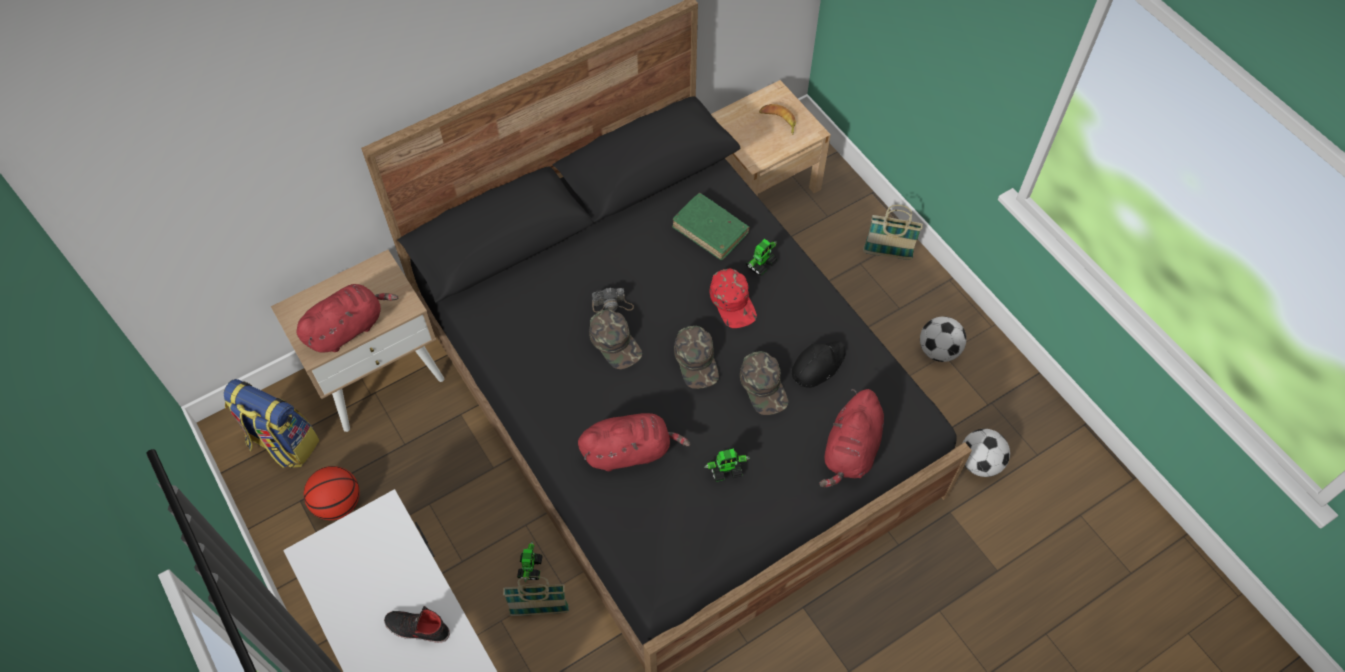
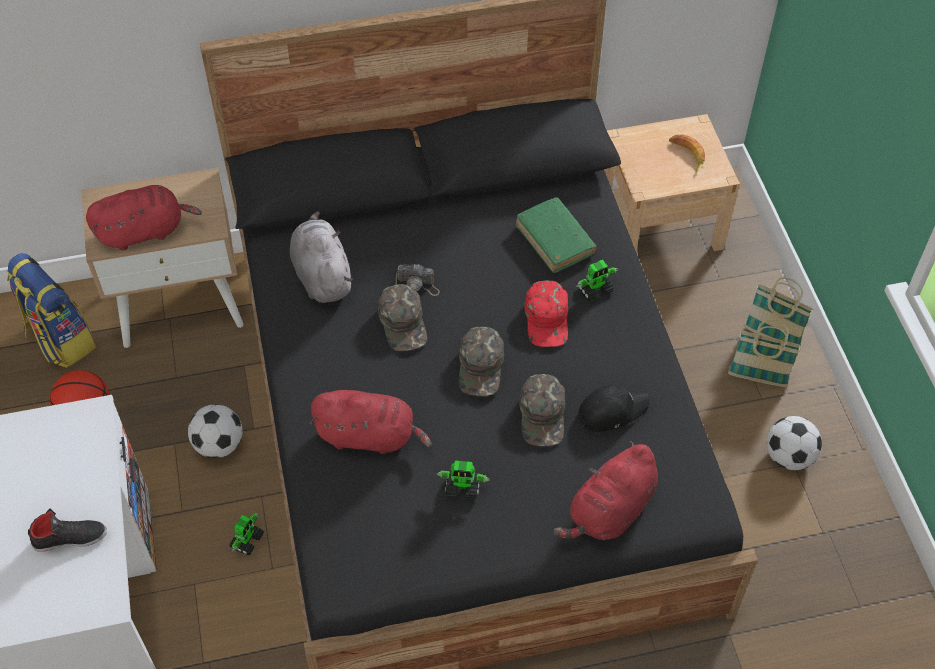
camera: 20 degrees right, 5 degrees down
(417, 629) = (70, 537): black shoe -> black shoe turned 135 degrees clockwise
(526, 321) = (321, 275): none -> grey plush toy
(539, 611) = (237, 587): basket -> basket (757, 379)
(979, 462) = (787, 593): football -> football (219, 445)

